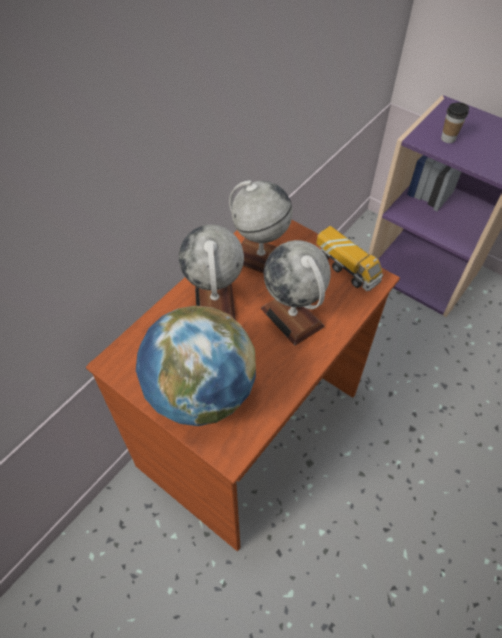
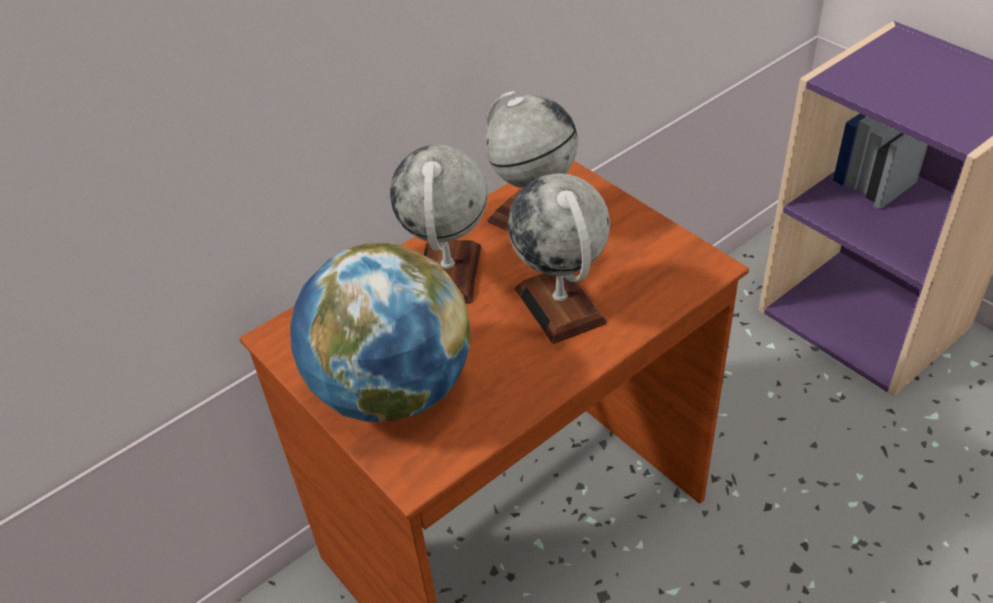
camera: 15 degrees right, 10 degrees down
(347, 269) = (665, 248): toy truck -> none
(448, 139) = (886, 82): cup -> none

